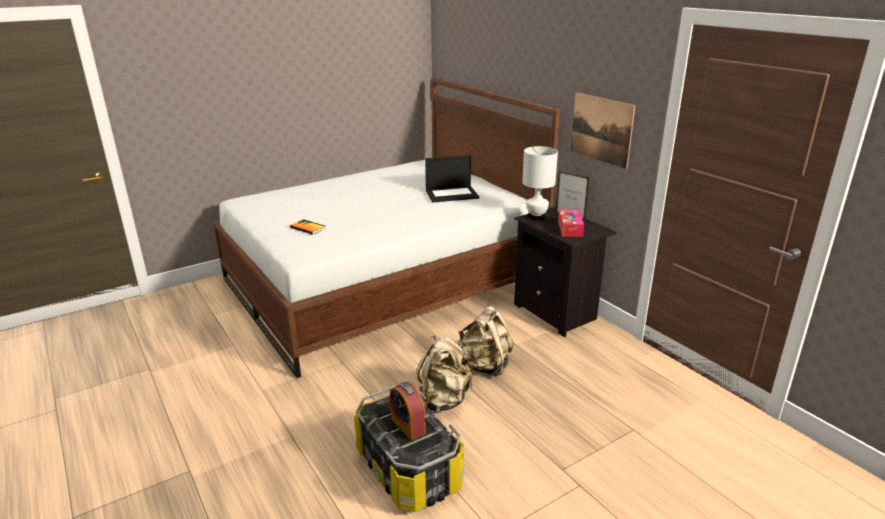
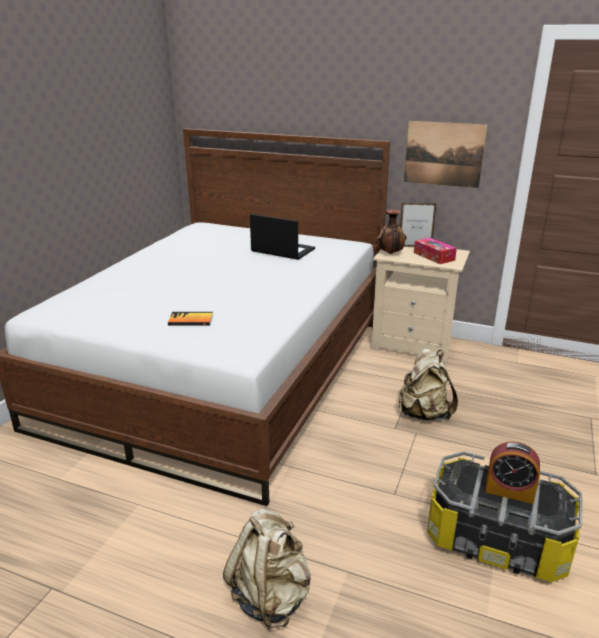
camera: 35 degrees left, 0 degrees up
(443, 400) = (434, 460): beige backpack -> beige backpack (271, 596)
(452, 194) = (282, 250): laptop -> laptop turned 105 degrees counterclockwise
(536, 217) = (390, 253): white table lamp -> vase
(557, 312) = (414, 344): black nightstand -> beige nightstand

